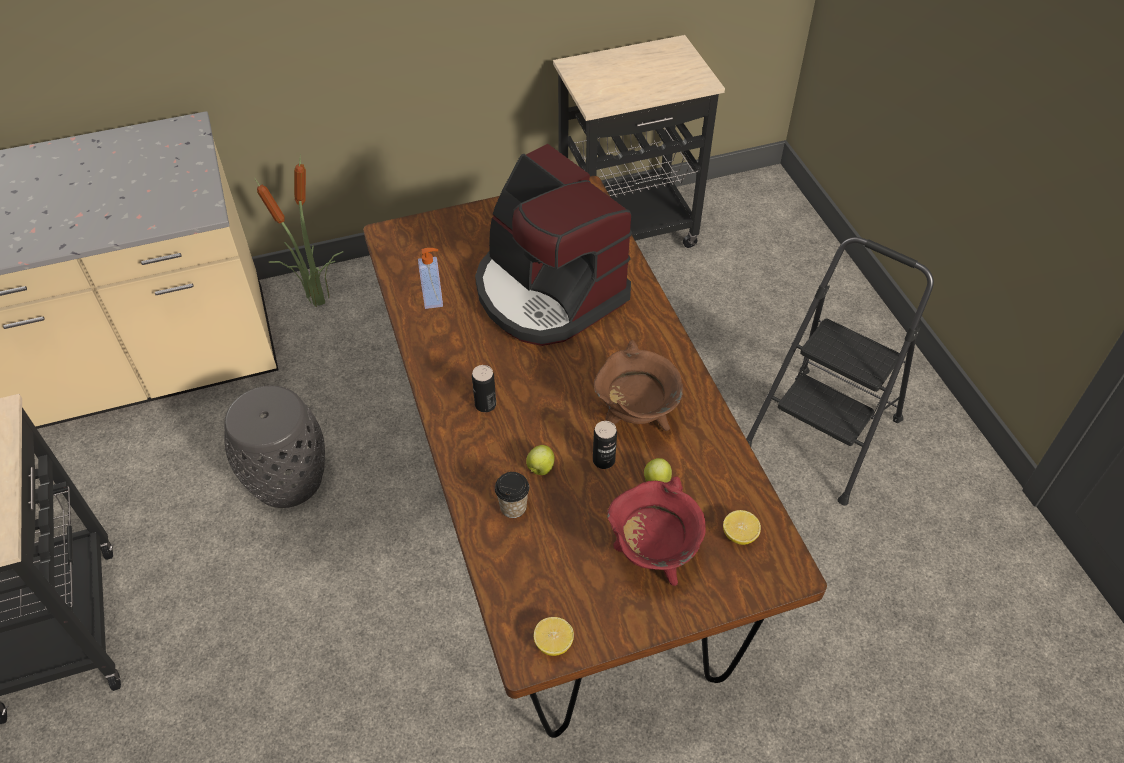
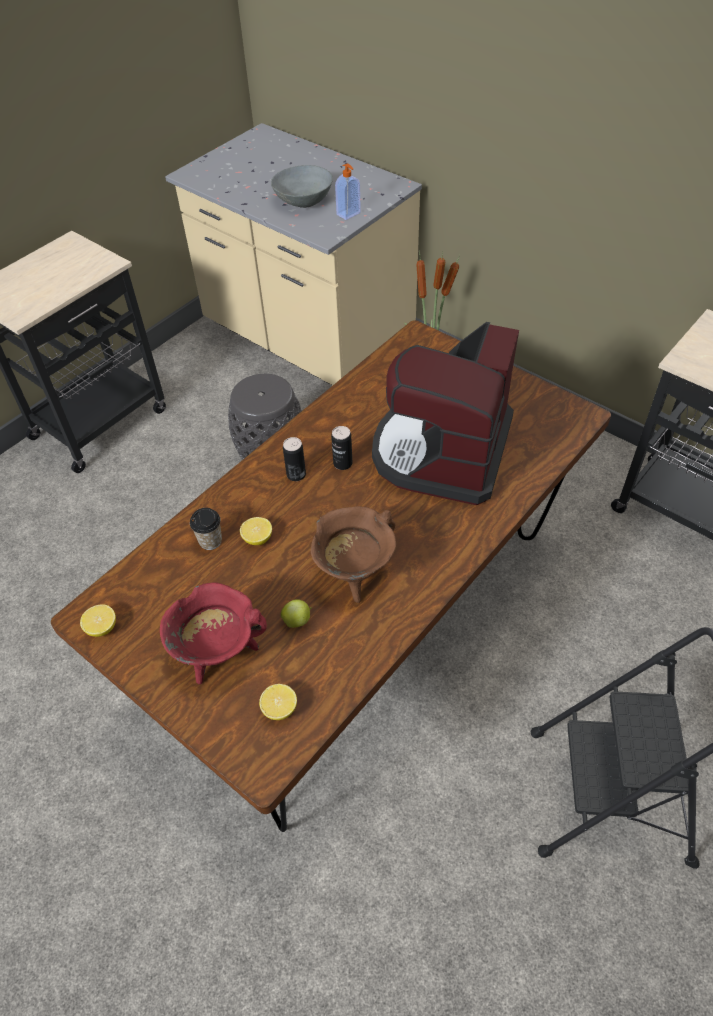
camera: 60 degrees right, 0 degrees up
(121, 199) = (304, 200): none -> grey bowl
(434, 299) = (376, 392): soap dispenser -> soap dispenser (349, 214)
(540, 469) = (257, 538): apple -> lemon
(603, 460) = (294, 574): can -> can (343, 463)

